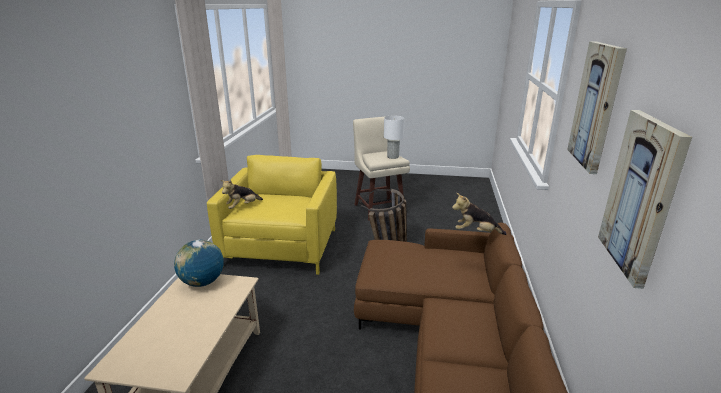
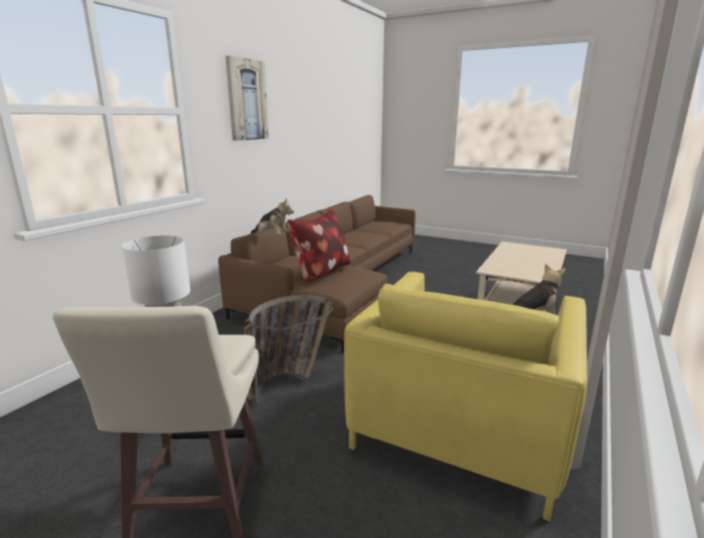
camera: 160 degrees left, 5 degrees down
(202, 282) = (527, 274): globe -> none
(416, 260) = (321, 273): none -> pillow
(641, 196) = (296, 127): picture -> none

